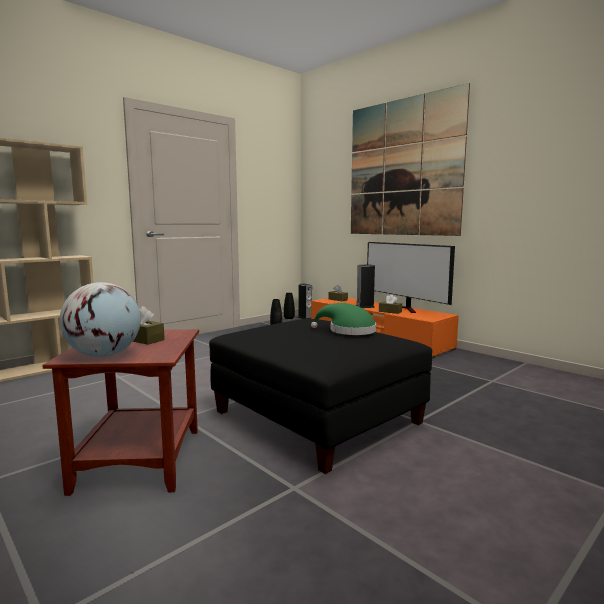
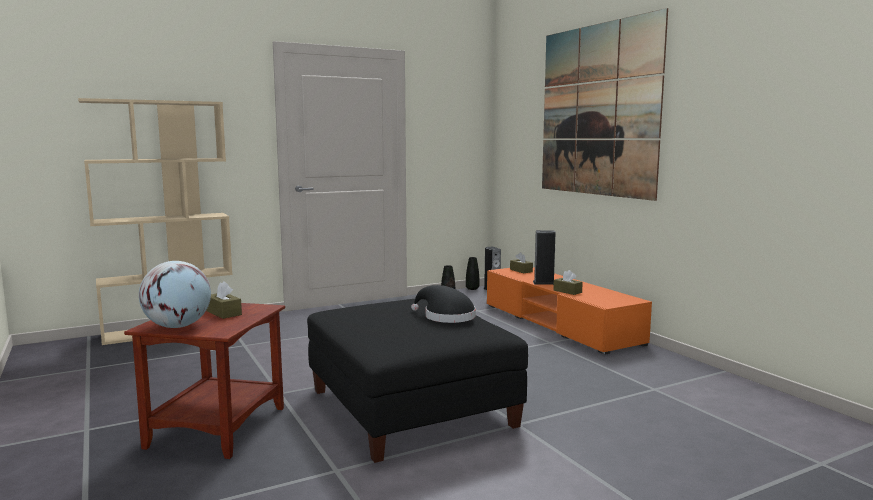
camera: 15 degrees right, 0 degrees up
(348, 331) = (446, 317): green hat -> black hat
(405, 309) = (591, 289): television -> none

